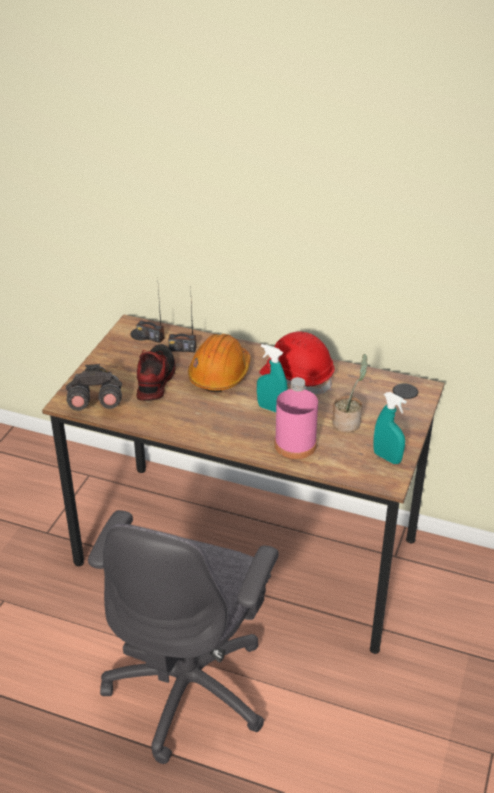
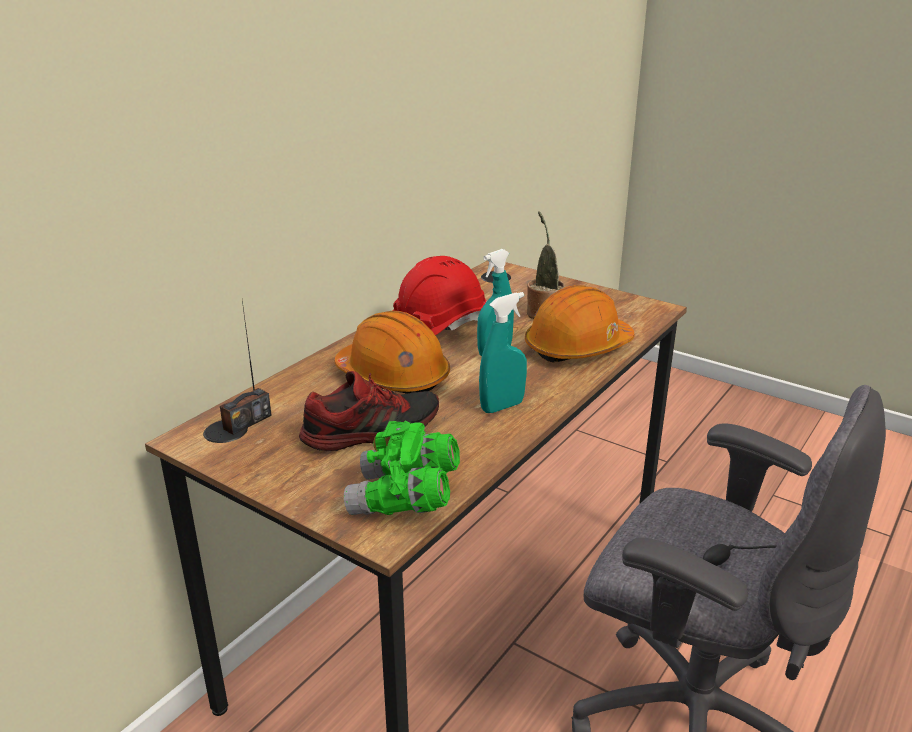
camera: 75 degrees left, 10 degrees down
(95, 403) = (405, 499): grey binoculars -> green binoculars
(155, 379) = (371, 431): shoe -> shoe turned 135 degrees clockwise
(182, 349) = (304, 398): radio -> none
(295, 445) = (577, 347): pink bottle -> orange hard hat
(387, 457) = (614, 303): turquoise spray bottle -> turquoise spray bottle (502, 406)

